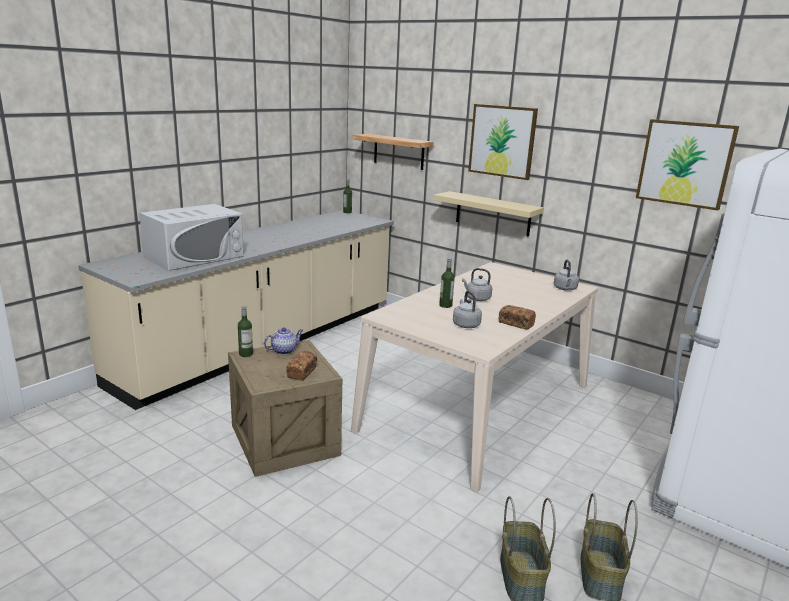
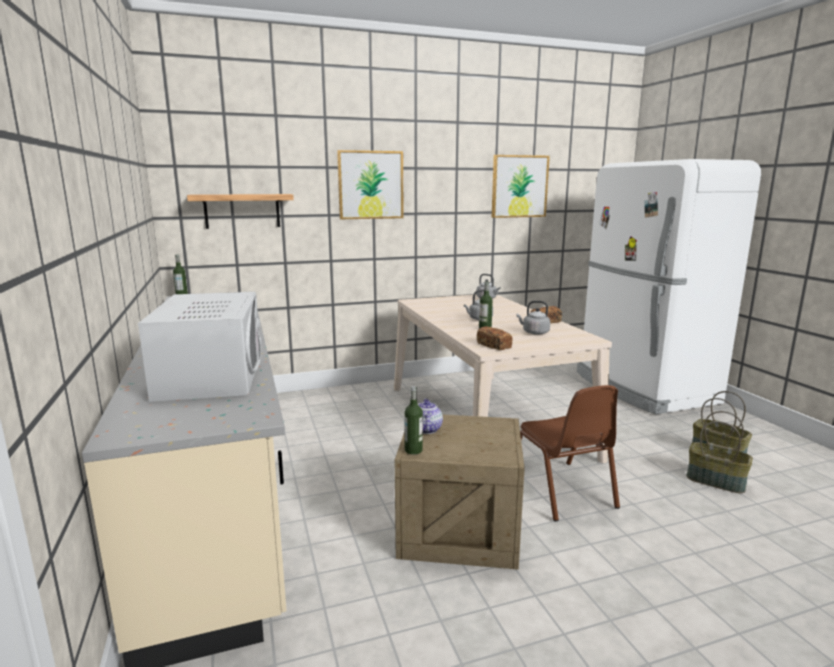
camera: 55 degrees left, 5 degrees down
(302, 372) = (491, 432): bread -> bread (494, 346)
(389, 474) = (561, 490): none -> brown chair
(493, 213) = (370, 257): beige shelf -> none

